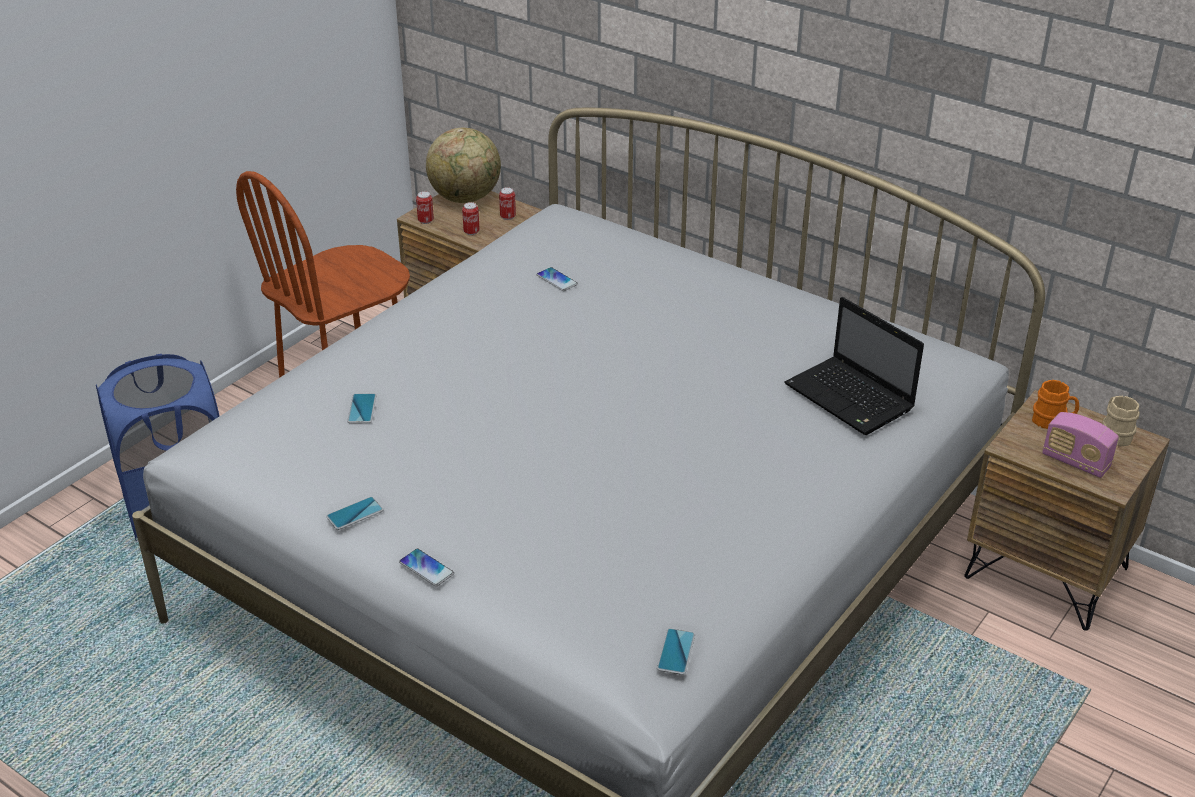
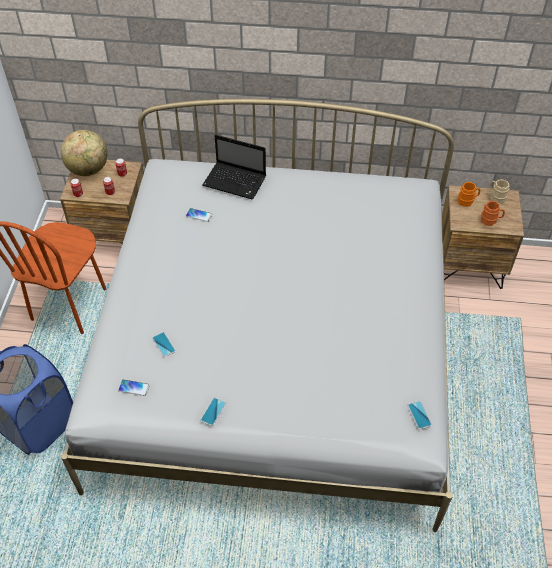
camera: 30 degrees left, 15 degrees up
(426, 568) = (273, 426): phone -> phone (134, 388)
(851, 398) = (392, 232): laptop -> laptop (236, 181)
(1075, 462) = (491, 220): radio -> orange mug

